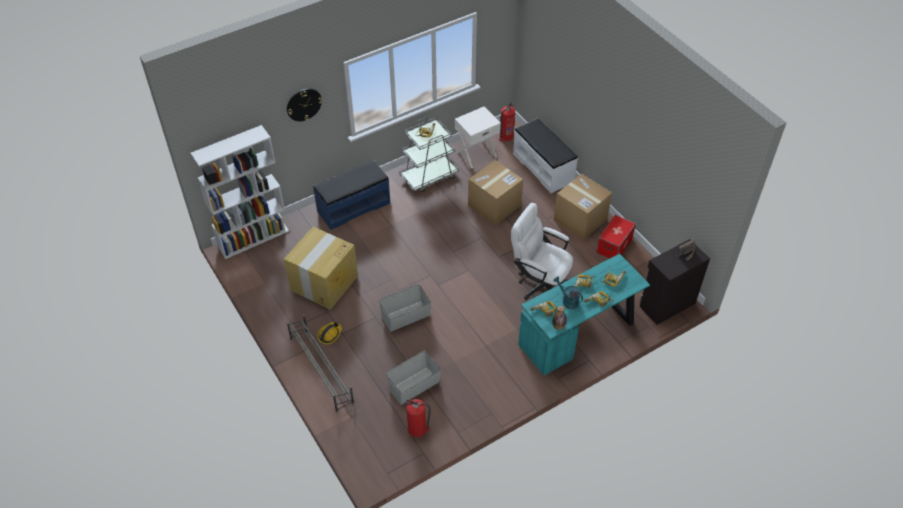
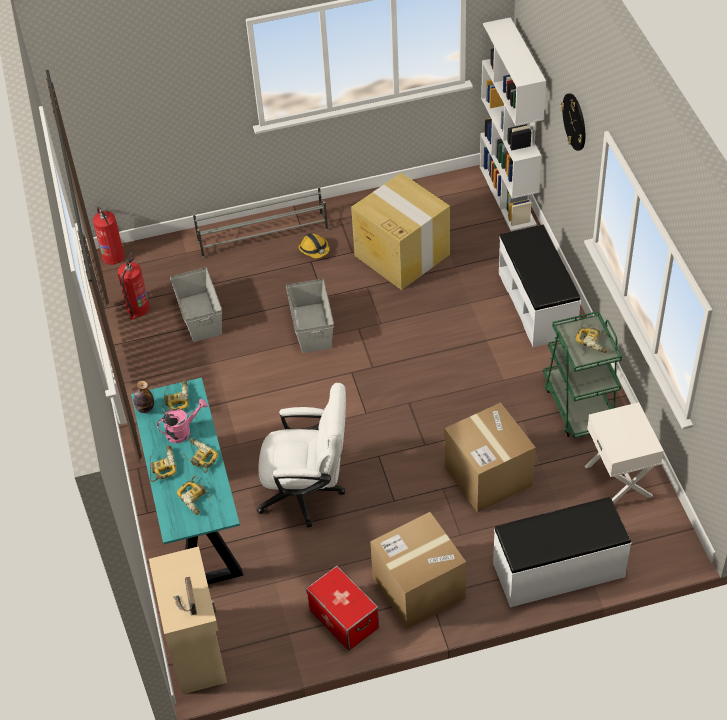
camera: 110 degrees right, 0 degrees up
(353, 207) = (537, 304): blue bench -> white bench
(429, 176) = (579, 405): grey cart -> green cart
(506, 136) = (656, 536): fire extinguisher -> fire extinguisher (113, 256)
(539, 282) = (308, 493): white office chair -> white office chair turned 45 degrees clockwise
(567, 300) = (182, 431): turquoise watering can -> pink watering can
(666, 304) = (197, 650): black cabinet -> beige cabinet

